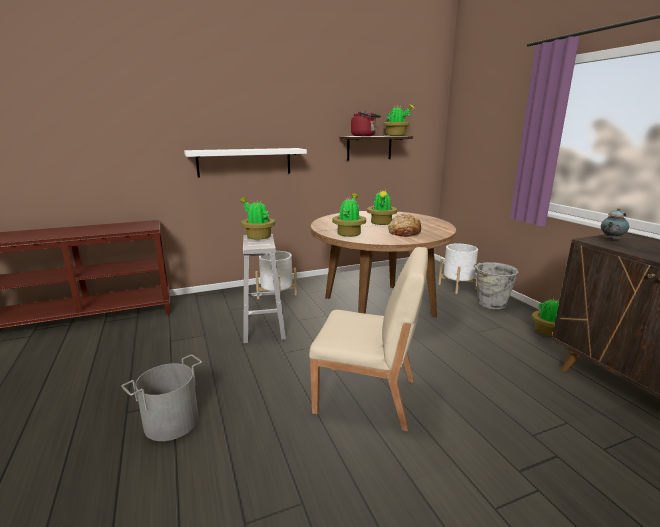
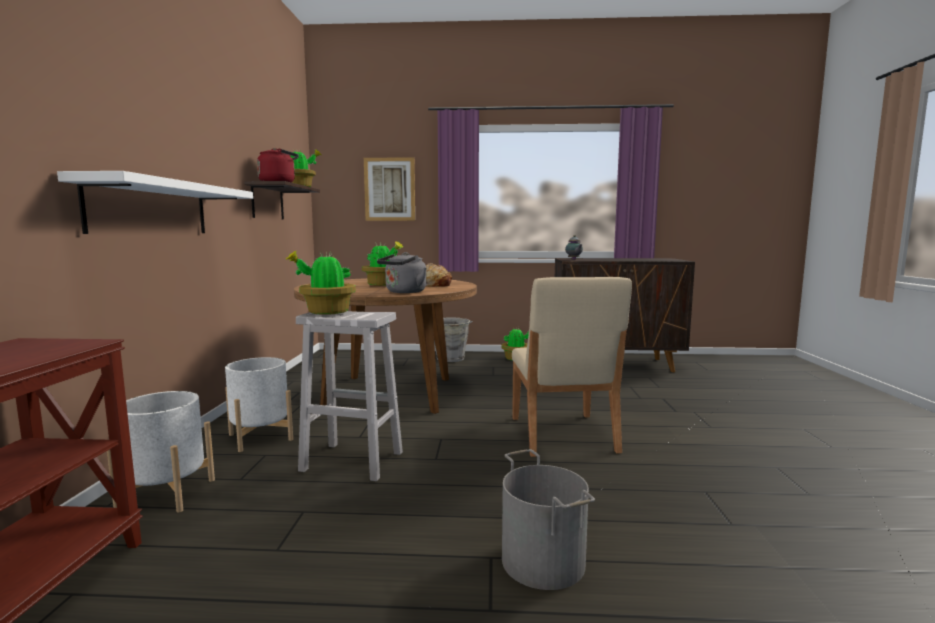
camera: 65 degrees left, 10 degrees down
(349, 234) = (404, 292): potted plant -> grey kettle
(367, 396) = (562, 435): beige chair -> beige chair turned 135 degrees clockwise
(457, 286) = (399, 358): white planter -> white planter (167, 494)
(493, 131) = (389, 189): none -> picture

